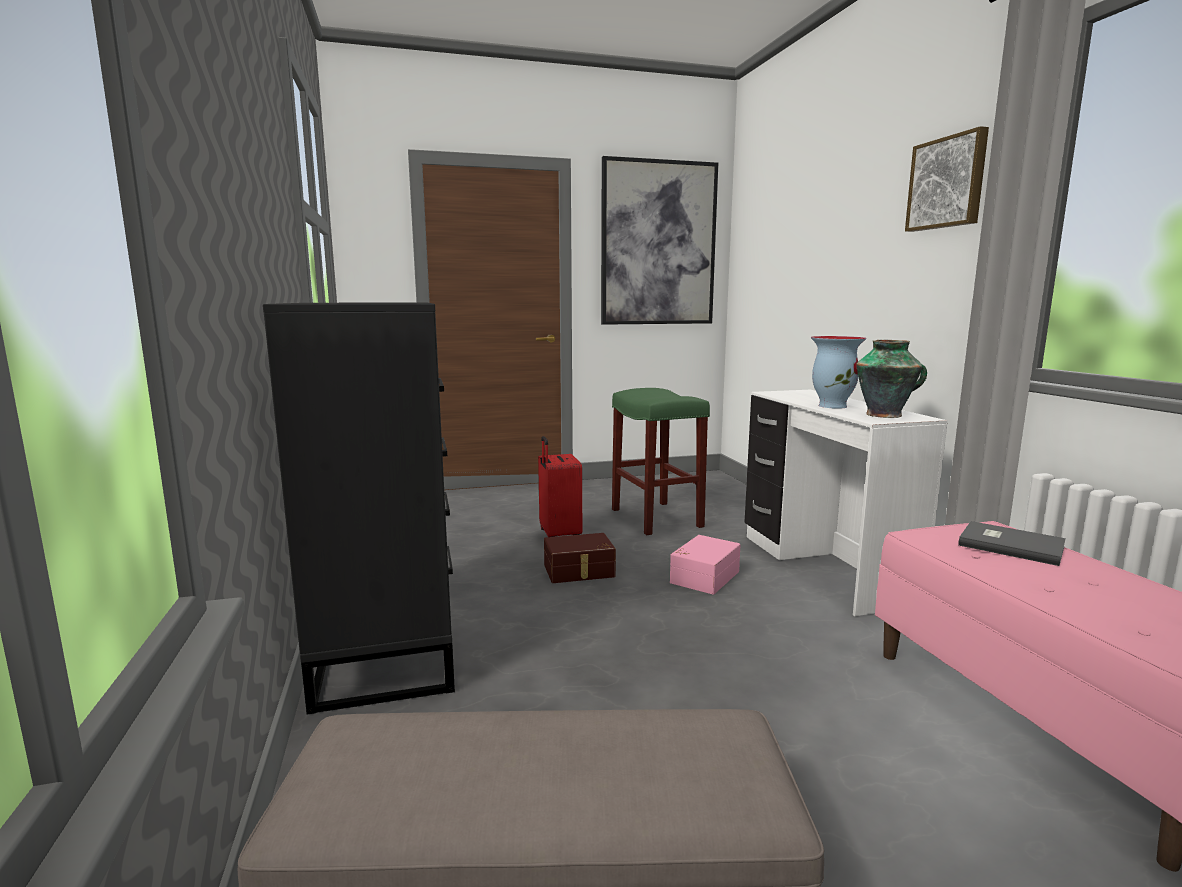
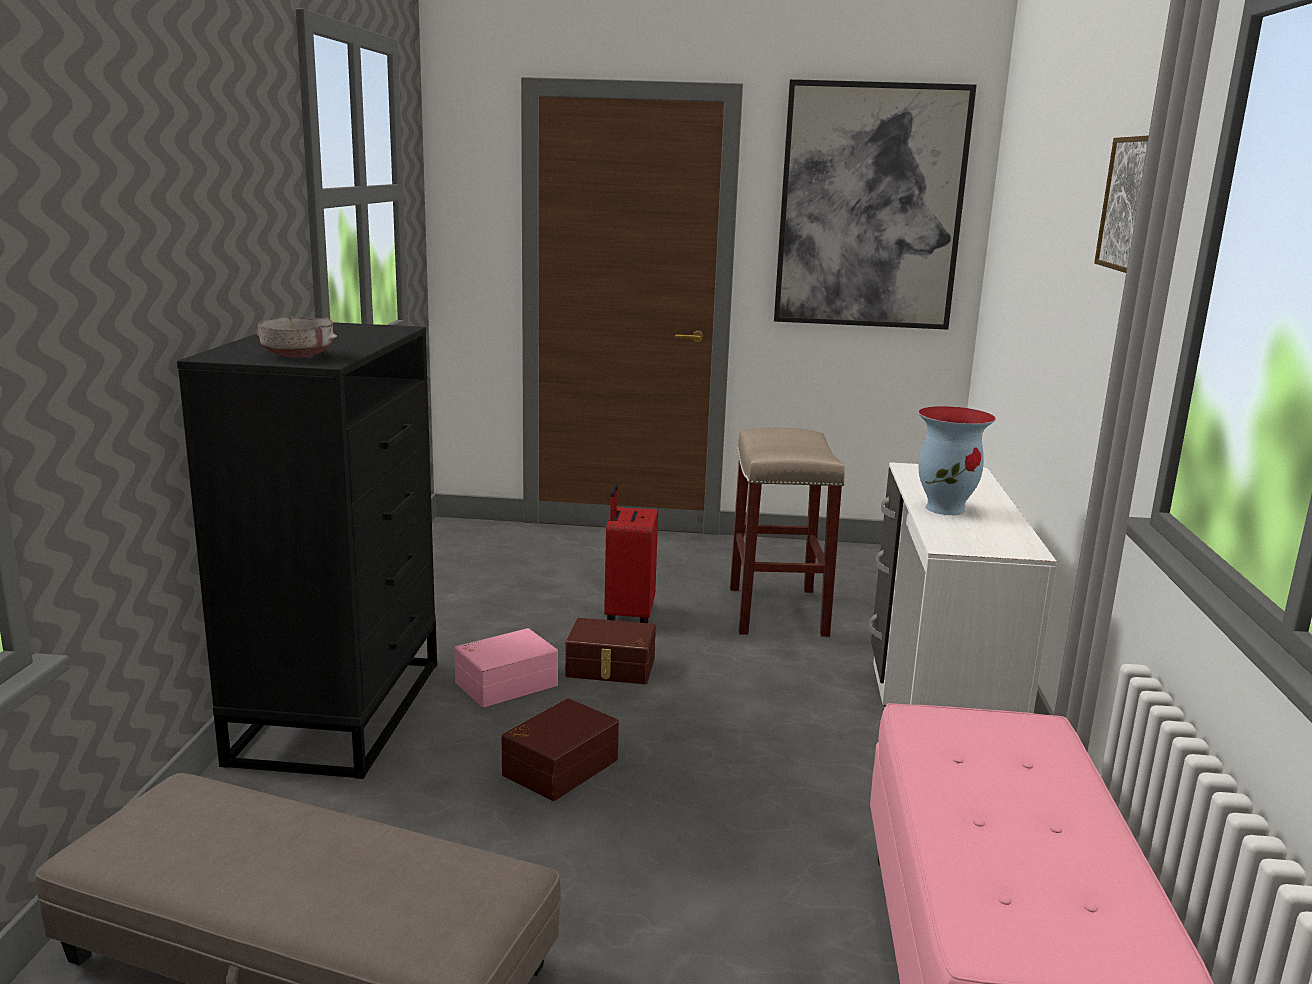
camera: 20 degrees right, 5 degrees up
(372, 302) = (297, 355): none -> grey bowl
(606, 645) = (558, 766): none -> brown storage box
(655, 517) = (776, 610): green stool -> beige stool
(703, 576) = (756, 706): pink storage box -> pink storage box (505, 683)
(885, 415) = (984, 538): vase -> none
(1009, 545) = (1021, 755): grey book -> none

